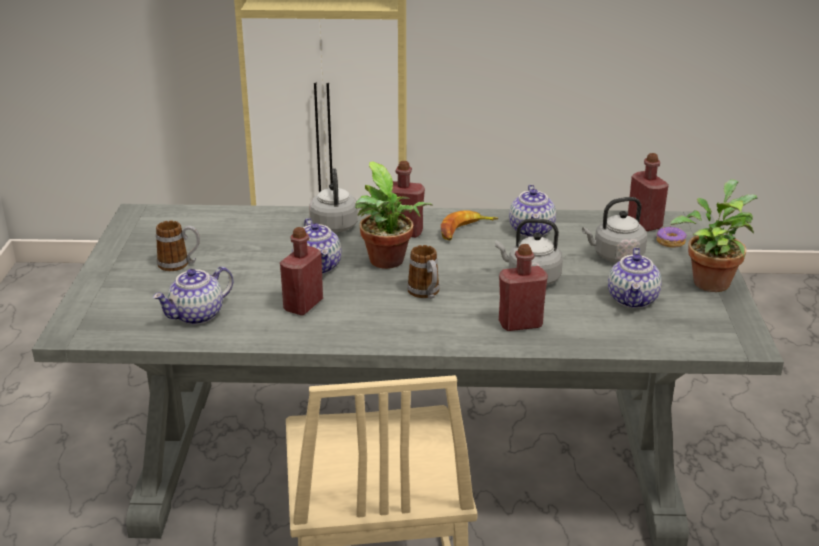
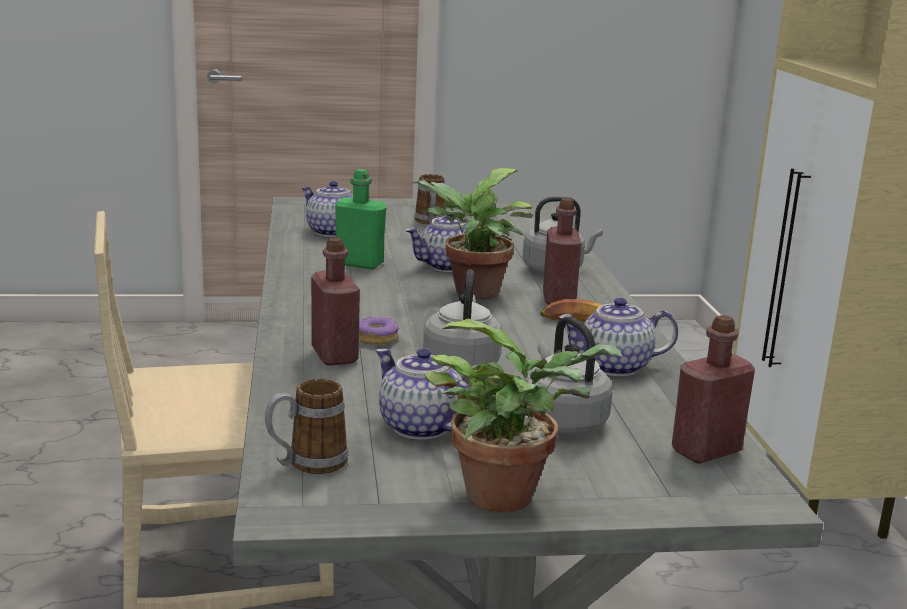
camera: 80 degrees right, 10 degrees down
(303, 305) = (359, 264): red bottle -> green bottle
(426, 294) = (399, 310): mug -> mug (307, 464)
(633, 300) = (419, 427): teapot -> teapot turned 45 degrees clockwise
(670, 242) = (645, 469): donut -> donut (376, 338)

